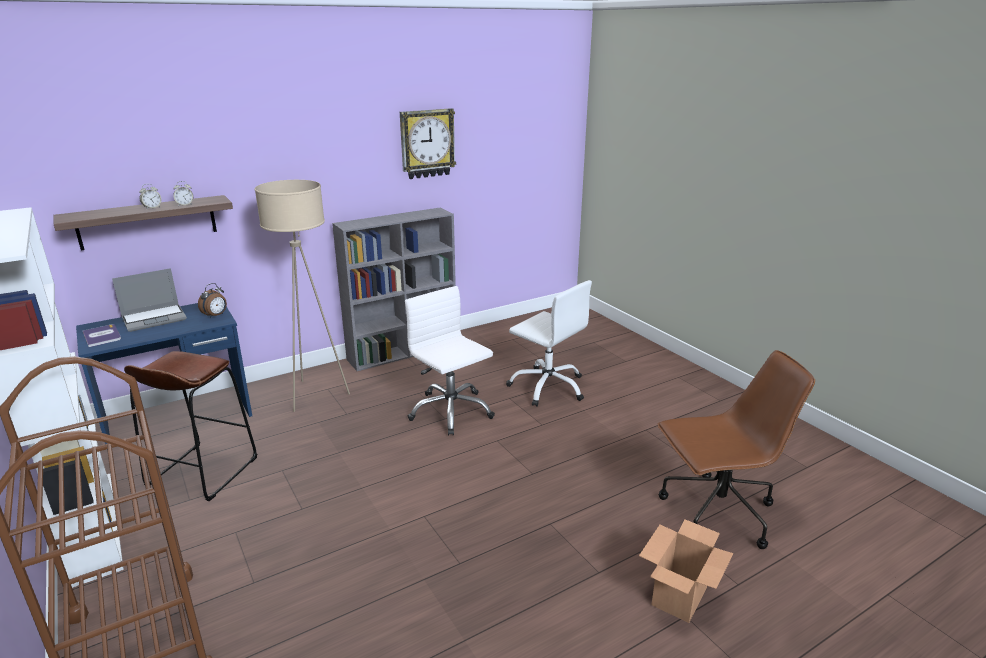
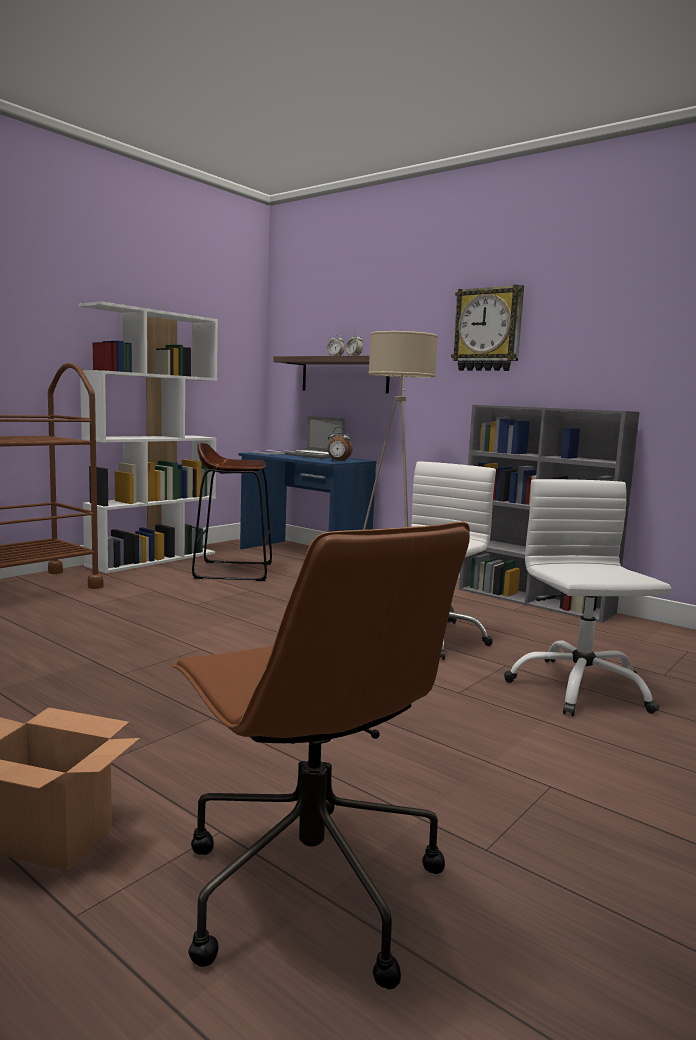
camera: 70 degrees right, 15 degrees down
(427, 143) = (635, 316): wall clock -> wall clock (488, 330)
(548, 386) = (579, 688): white office chair -> white office chair turned 150 degrees clockwise

